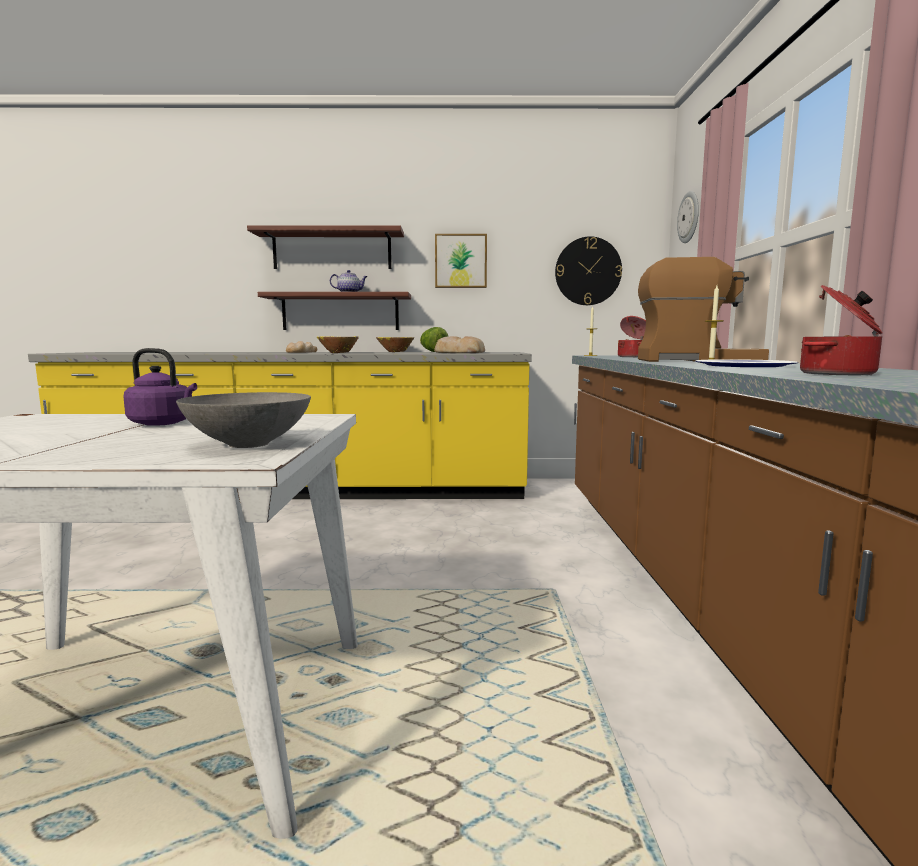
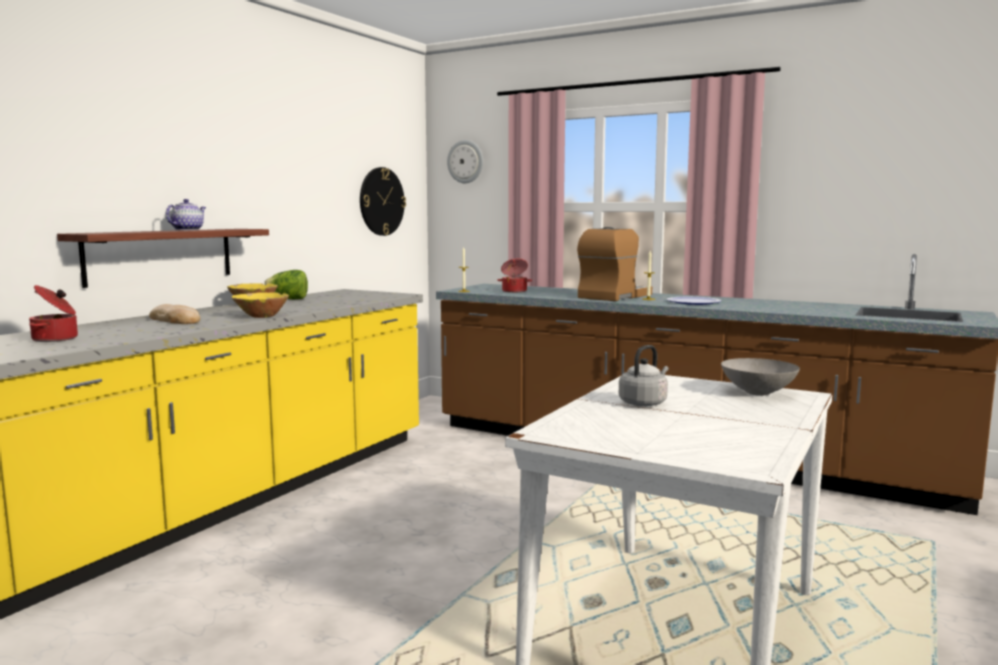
camera: 60 degrees left, 0 degrees up
(164, 423) = (644, 403): purple kettle -> grey kettle
(332, 250) = (146, 168): shelf -> none
(459, 352) = (351, 299): bread -> none
(460, 261) = (285, 188): picture -> none
(839, 374) = (781, 308): cooking pot -> cooking pot (56, 339)

